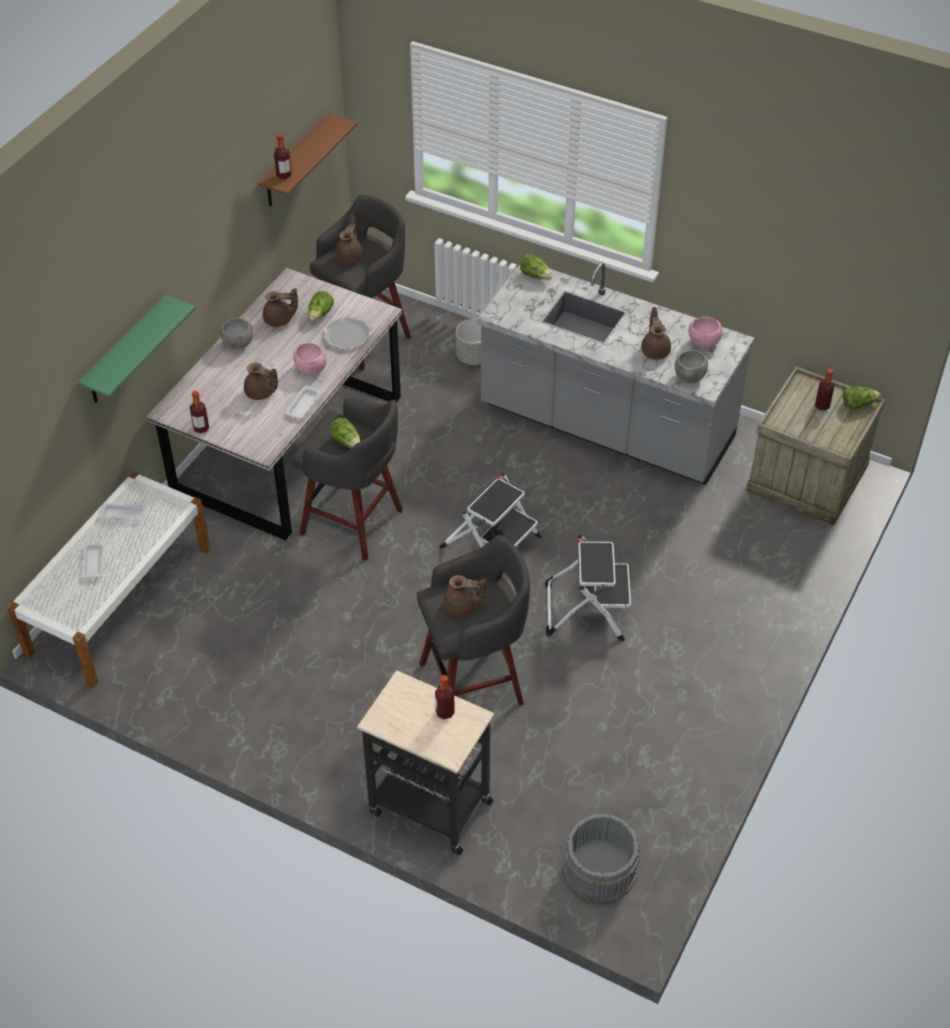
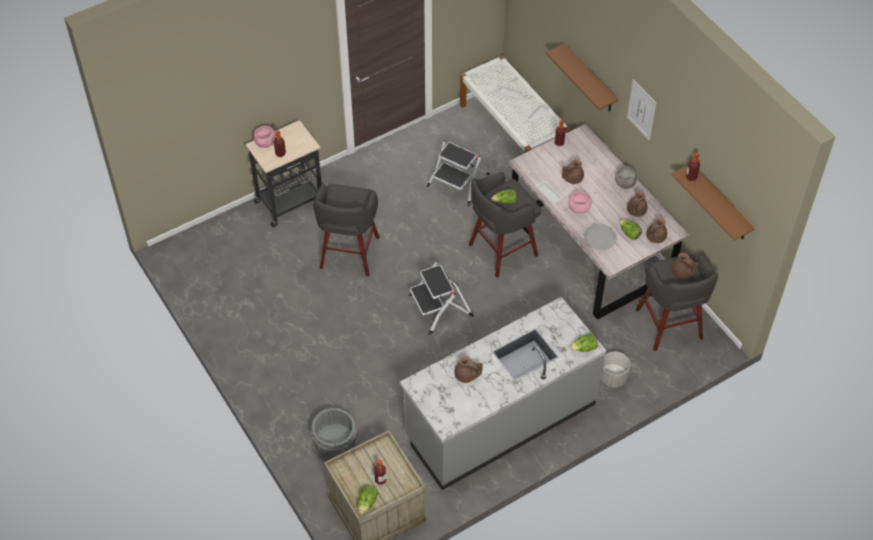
camera: 120 degrees right, 5 degrees up
(125, 352) = (590, 79): green shelf -> brown shelf
(192, 245) = (641, 109): none -> picture
(462, 606) = (347, 200): brown teapot -> brown teapot (655, 237)
(586, 608) = (360, 329): step ladder -> step ladder (459, 181)
(599, 868) = (204, 252): grey bucket -> grey bucket (335, 441)
(689, 378) = (429, 380): grey bowl -> none
(704, 343) = (455, 407): pink bowl -> pink bowl (265, 143)

